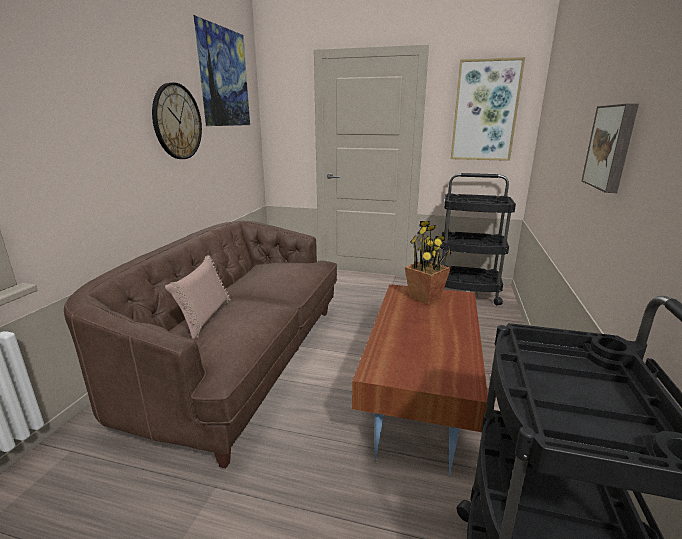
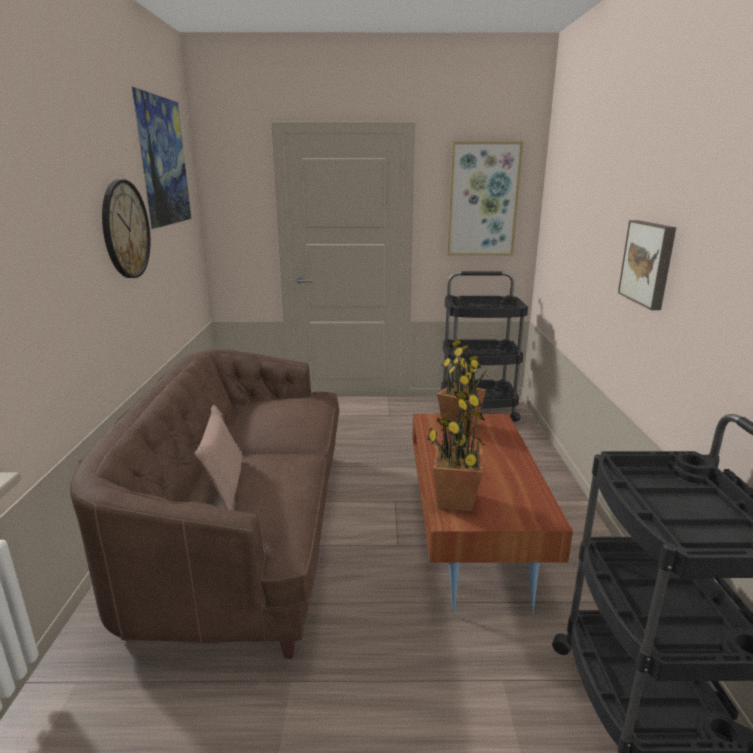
camera: 15 degrees left, 0 degrees up
(388, 358) = (455, 501): none -> potted plant

